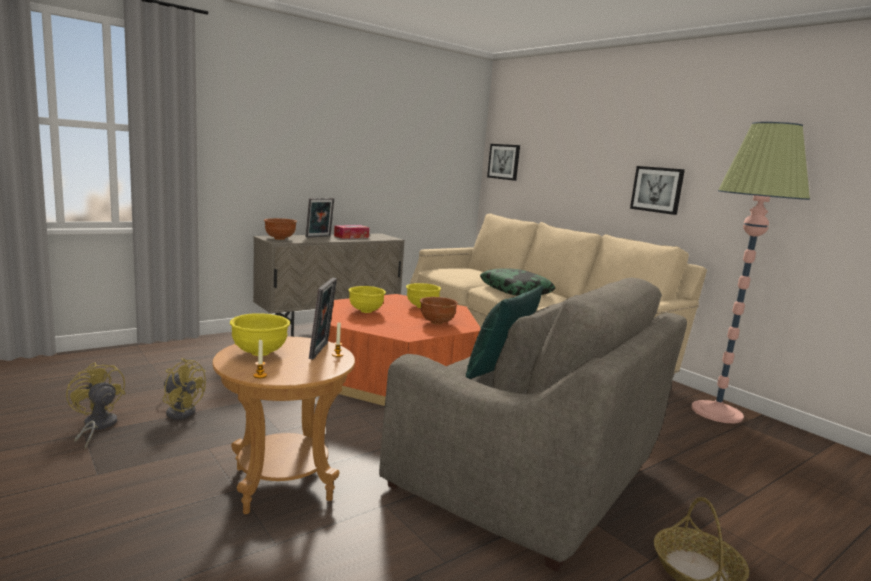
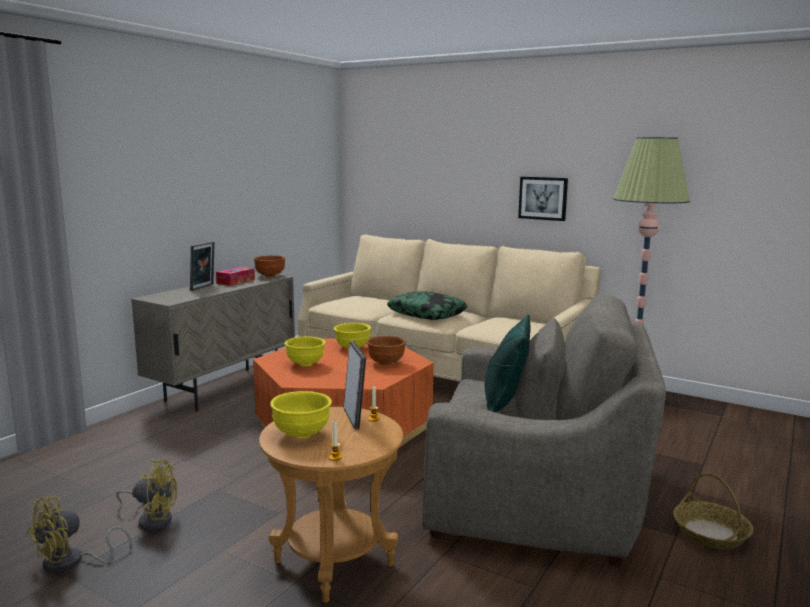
camera: 20 degrees left, 0 degrees up
(96, 427) = (71, 563): yellow fan -> yellow fan turned 75 degrees counterclockwise
(279, 239) = (167, 297): brown bowl -> brown bowl (269, 276)
(504, 161) = (368, 177): picture -> none

